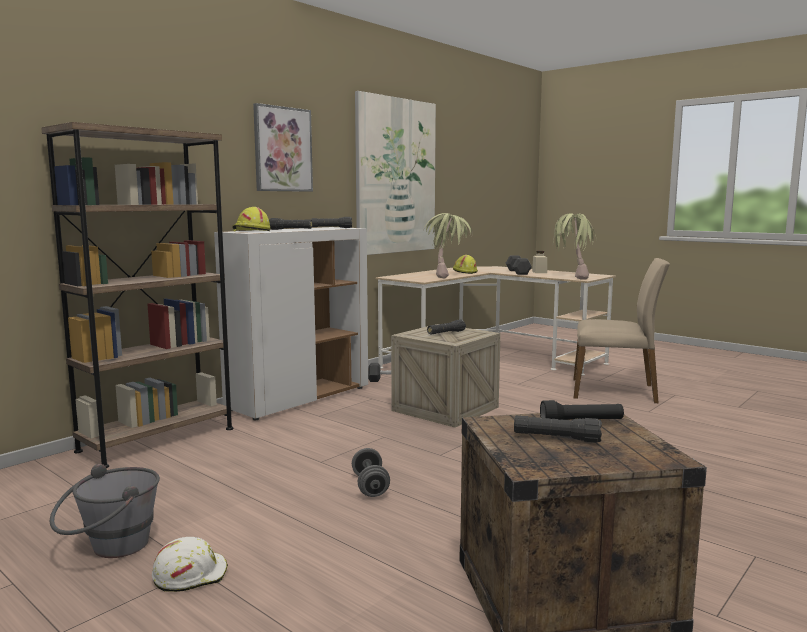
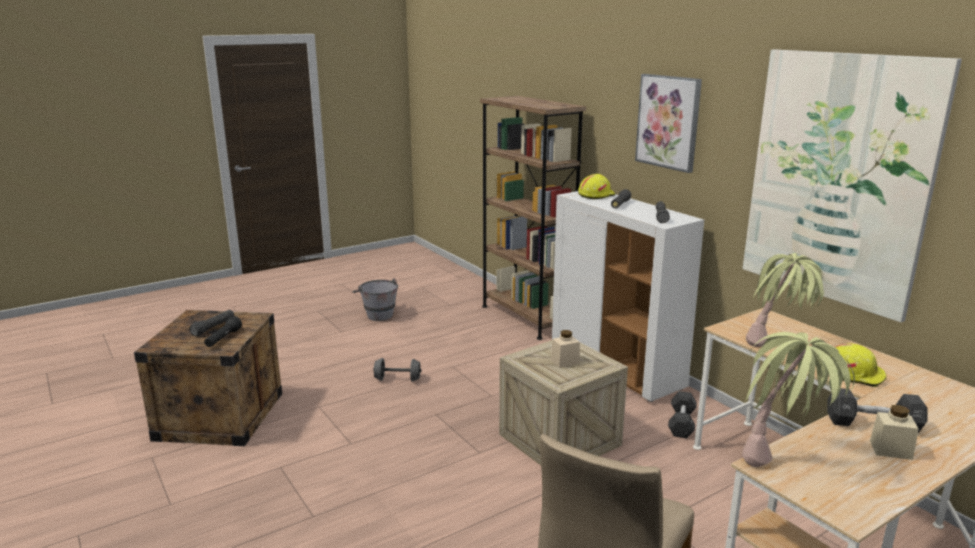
camera: 105 degrees right, 10 degrees up
(190, 575) = (336, 330): white hard hat -> none
(446, 333) = (565, 362): black flashlight -> beige jar

